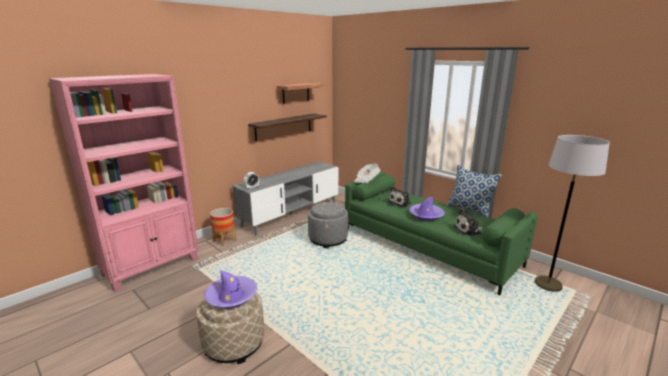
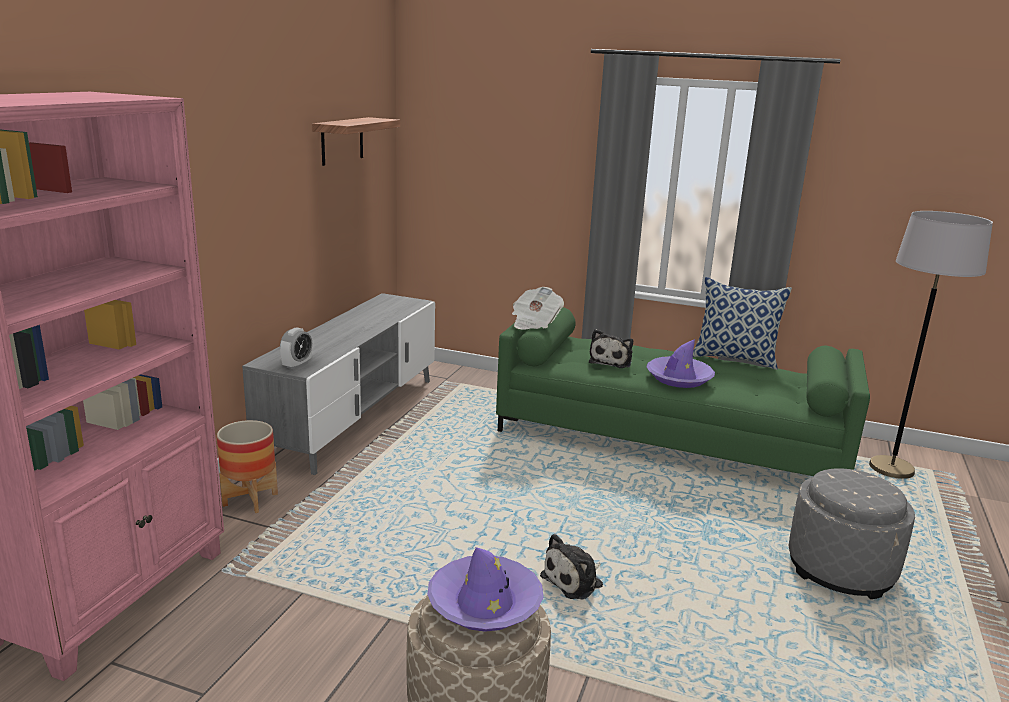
camera: 25 degrees left, 0 degrees up
(284, 126) = (324, 219): shelf -> none
(328, 239) = (479, 457): grey ottoman -> grey ottoman (840, 569)
(469, 230) = (769, 395): plush toy -> plush toy (575, 580)

